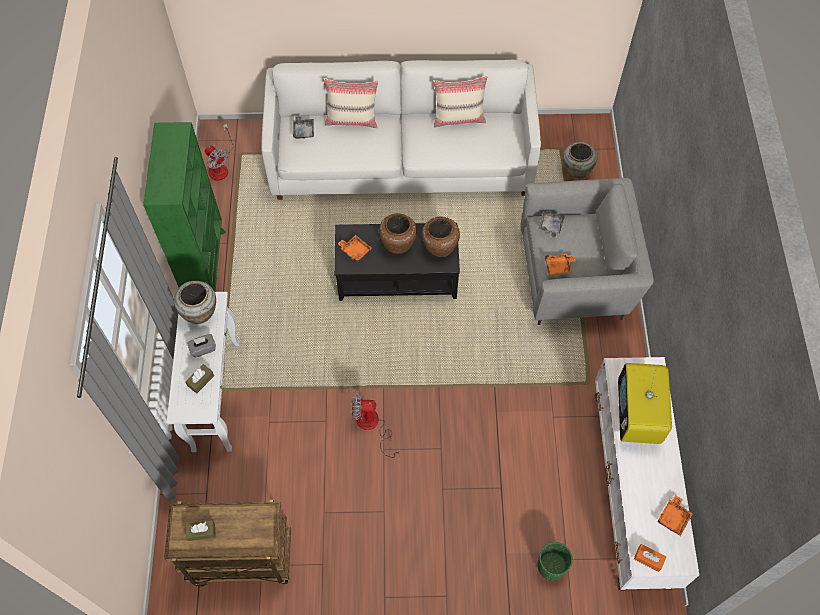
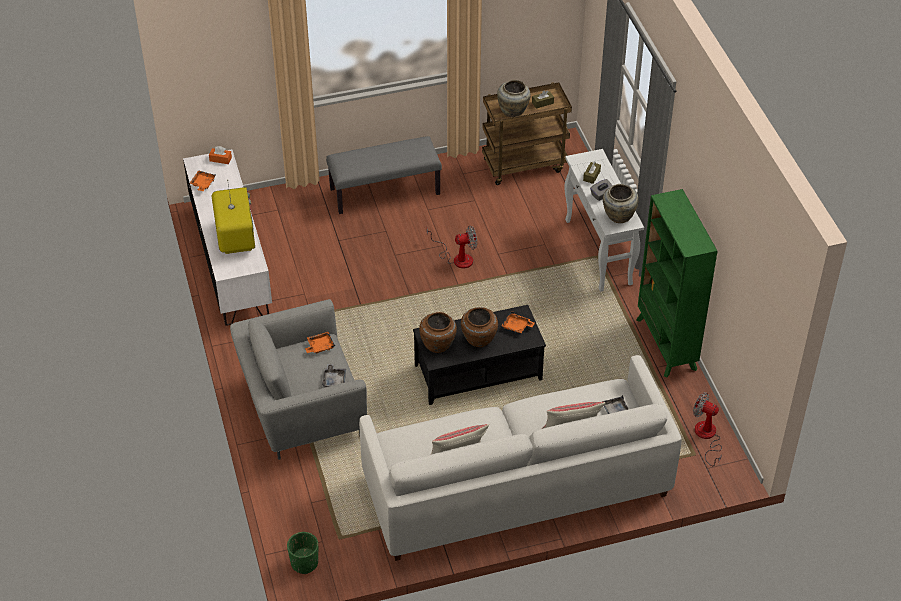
camera: 165 degrees right, 15 degrees down
(427, 557) = (385, 191): none -> grey bench
(551, 566) = (289, 204): green planter -> green planter (304, 563)
(576, 171) = (318, 516): beige vase -> beige vase (513, 111)

